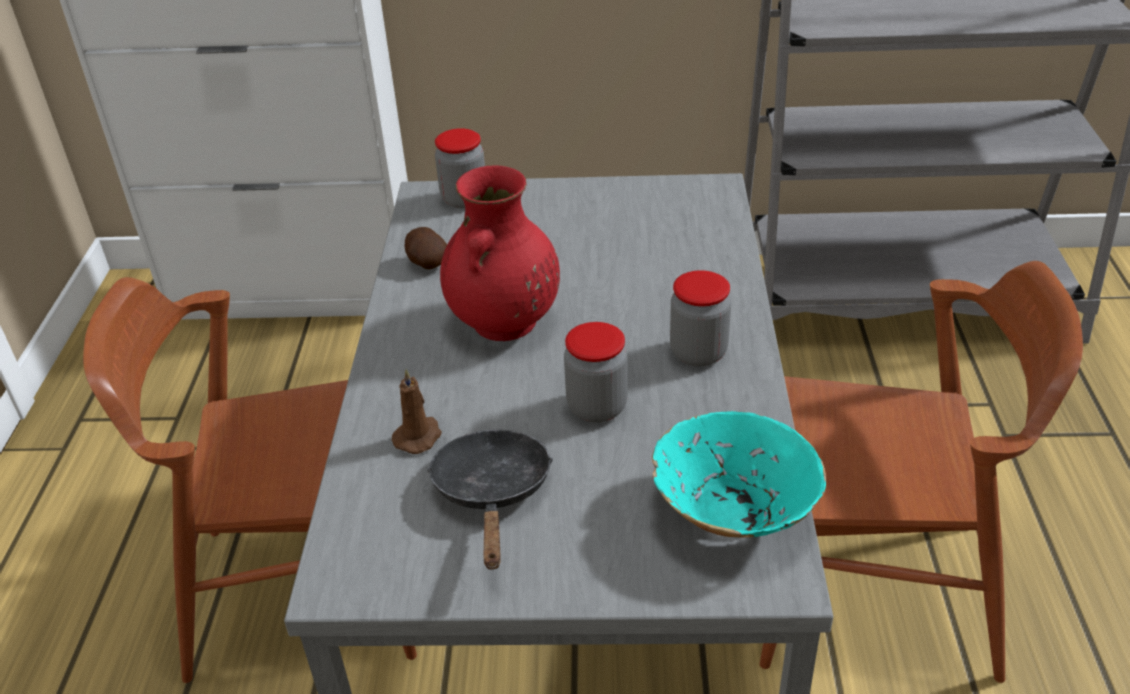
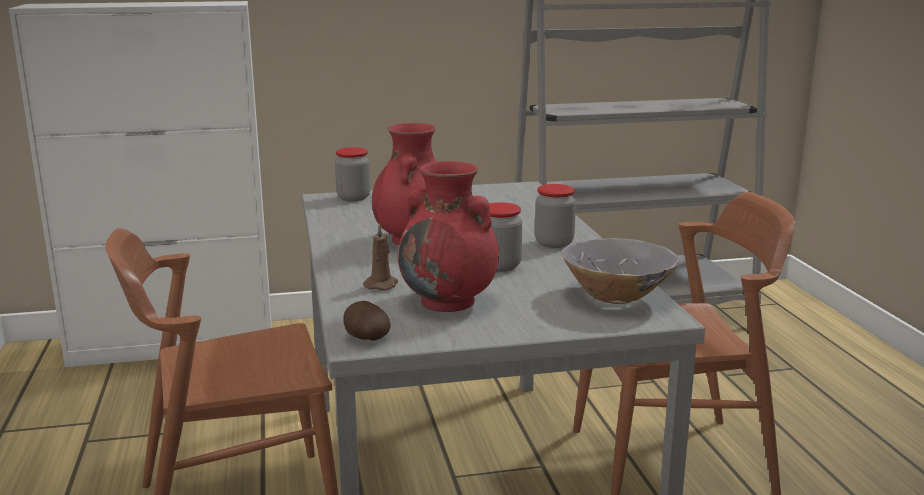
camera: 15 degrees left, 20 degrees down
(426, 263) = (342, 222): potato -> potato (365, 338)
(493, 493) = (449, 301): black frying pan -> red vase
(732, 513) = (616, 296): turquoise bowl -> grey bowl

